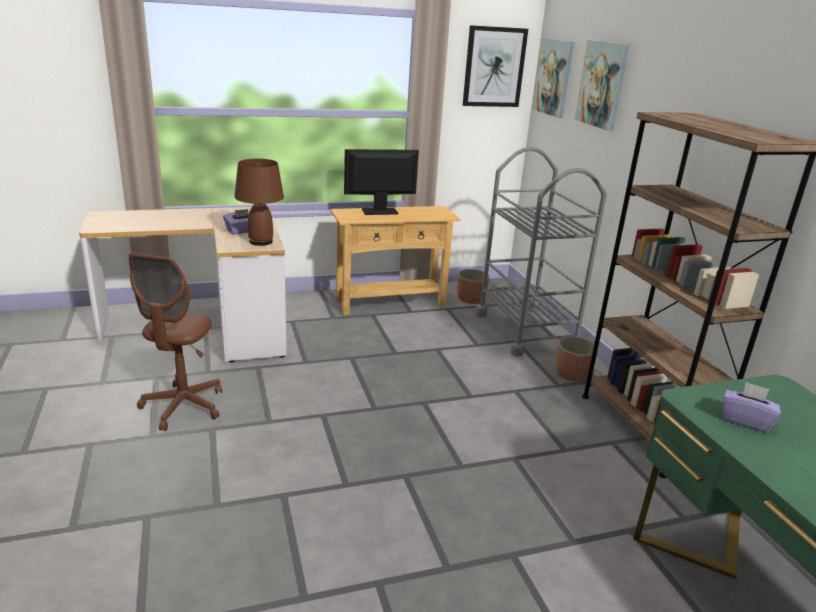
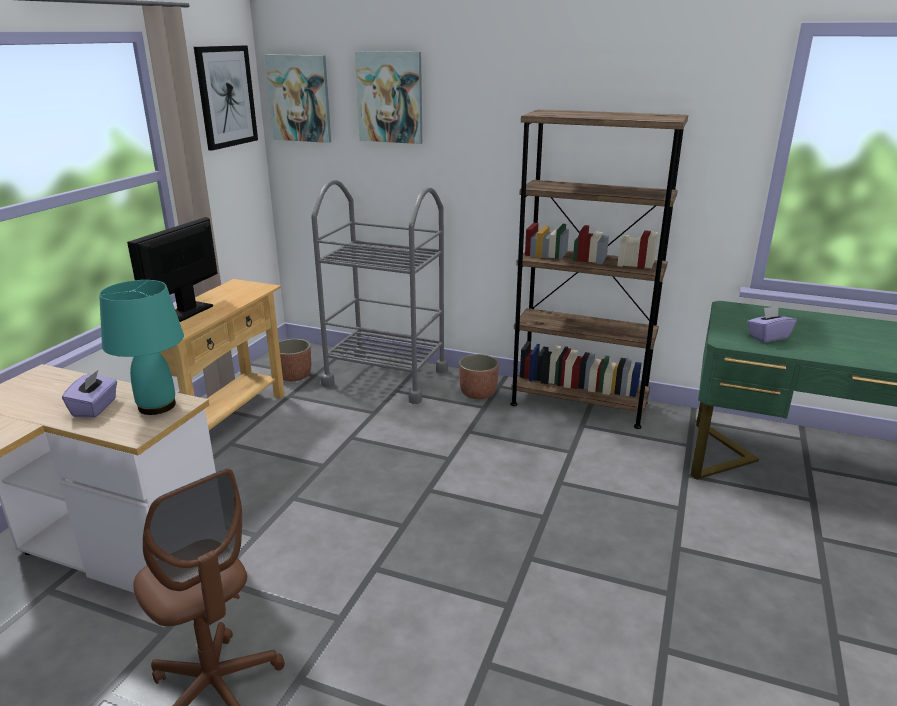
camera: 50 degrees left, 0 degrees up
(261, 242) = (157, 406): brown table lamp -> turquoise table lamp

